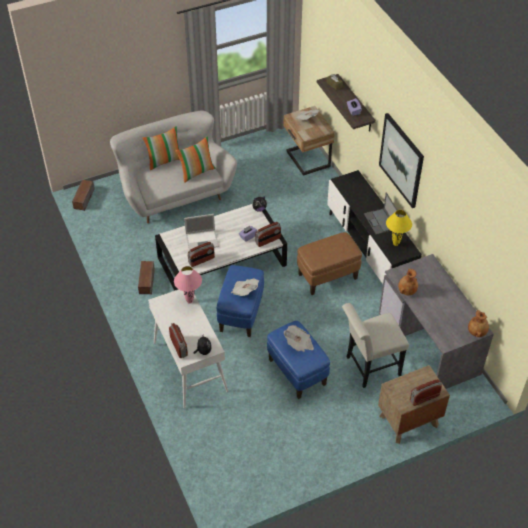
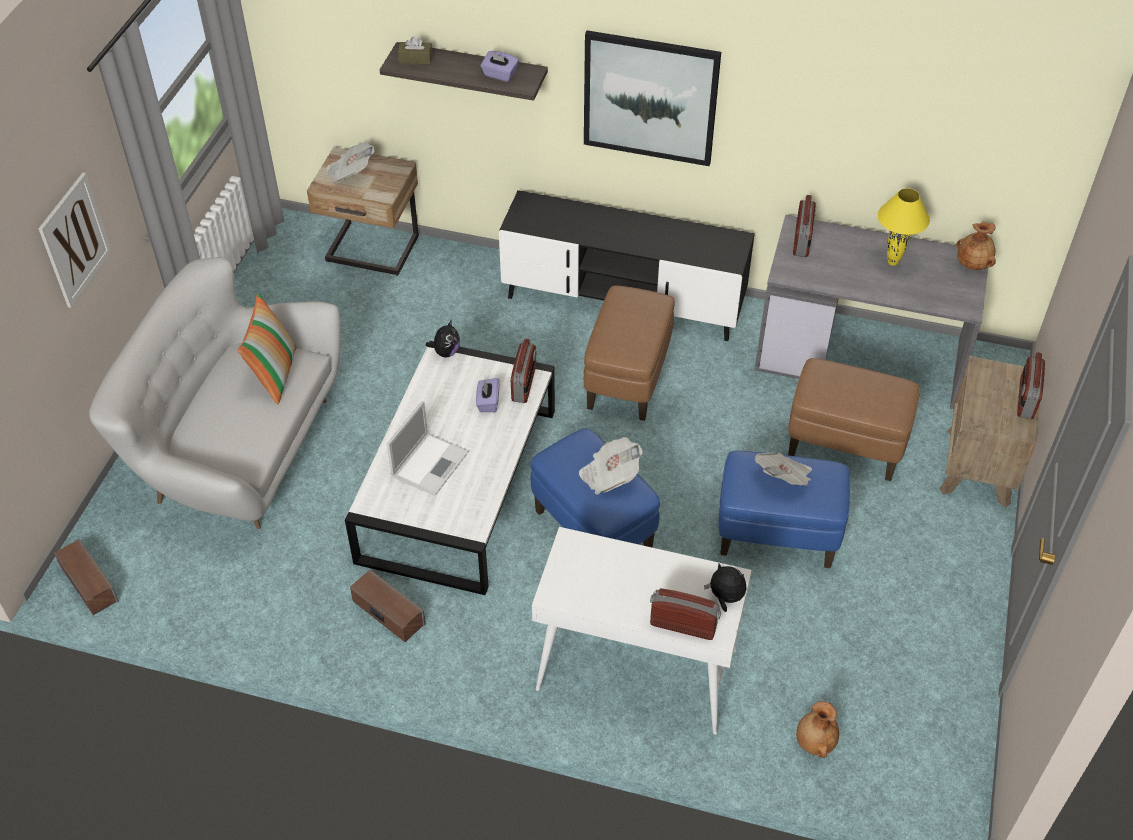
camera: 50 degrees left, 0 degrees up
(149, 72) = (75, 240): none -> picture
(164, 160) = (194, 399): pillow -> none
(190, 301) = (596, 548): pink table lamp -> none
(201, 260) = (473, 492): radio -> radio (802, 240)
(369, 367) = (844, 446): white chair -> brown ottoman
(380, 221) = (647, 233): laptop -> none
(396, 244) = (708, 245): yellow table lamp -> yellow table lamp (893, 262)
(406, 291) = (829, 283): brown vase -> brown vase (814, 742)

